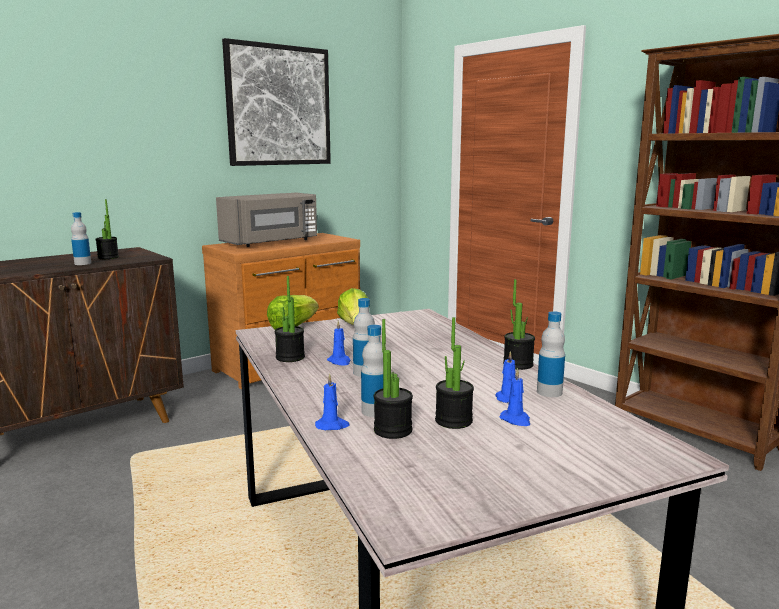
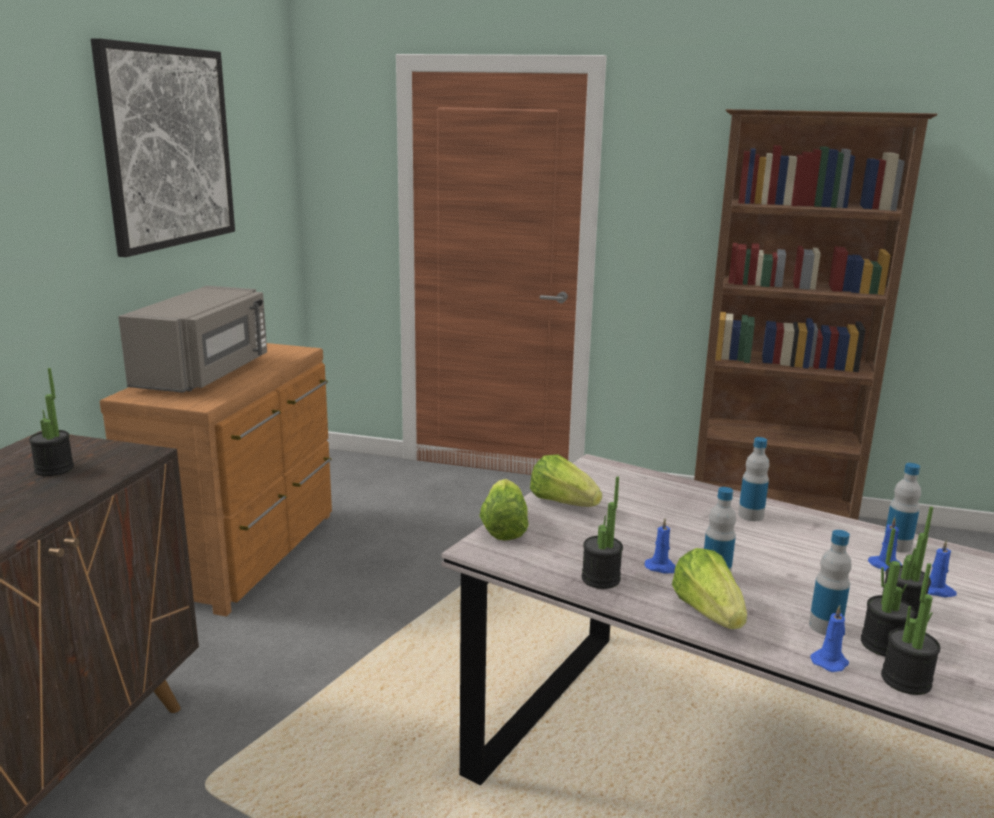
camera: 35 degrees left, 5 degrees up
(83, 263) = (44, 494): bottle -> bottle (750, 515)
(314, 385) = (708, 613): none -> lettuce
(518, 364) = (813, 517): potted plant -> potted plant (906, 680)

